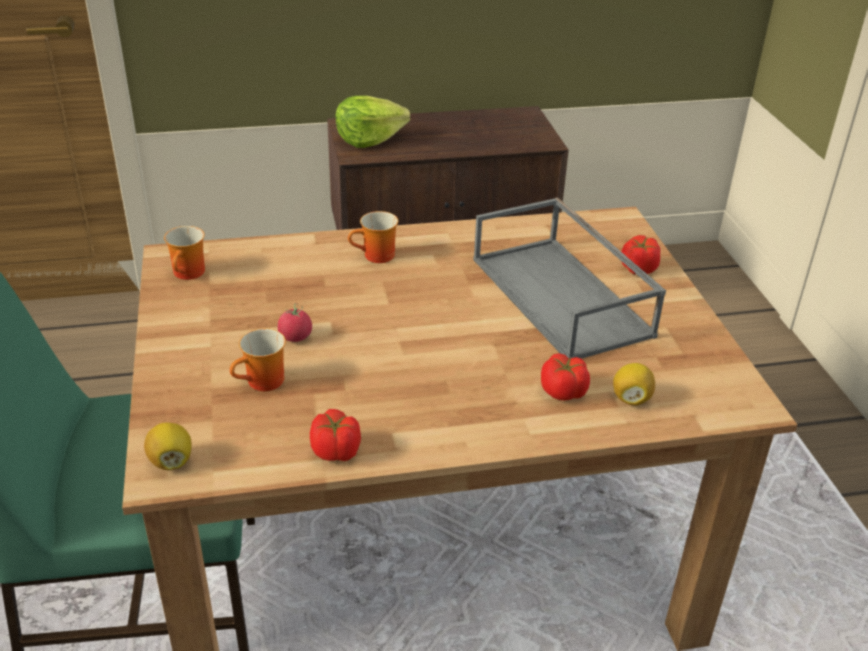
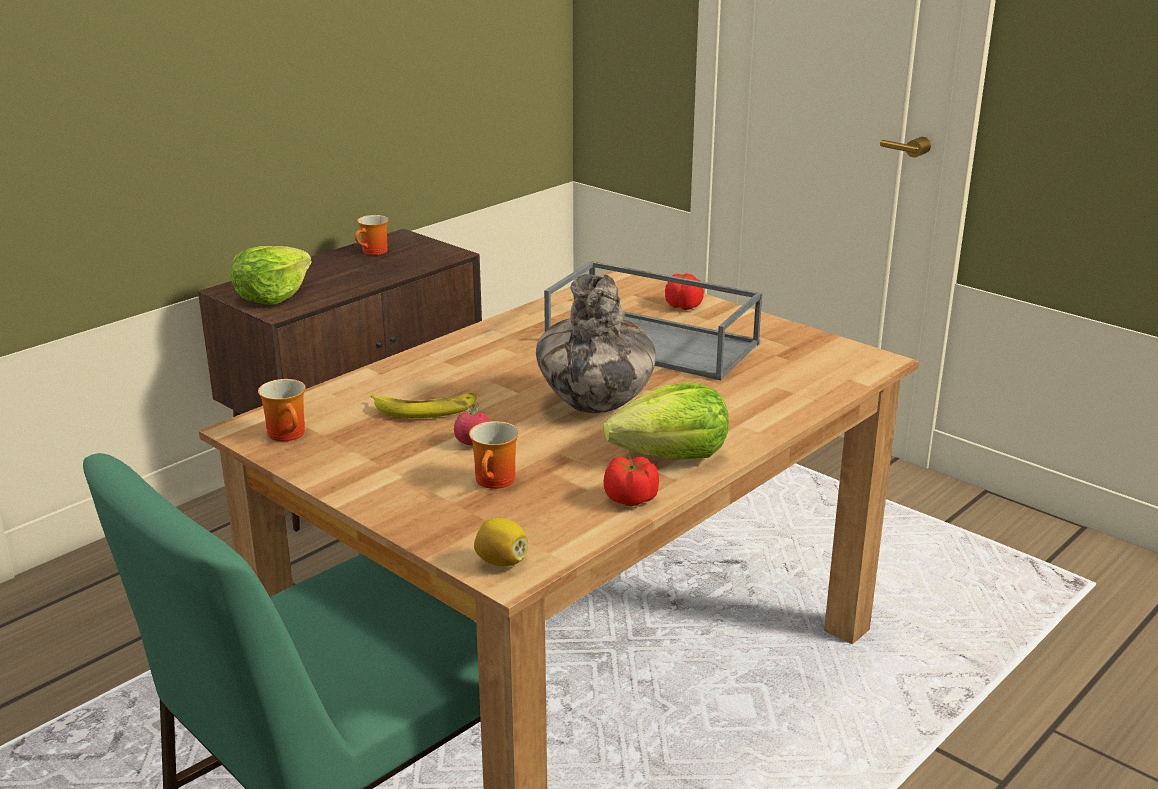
camera: 35 degrees left, 10 degrees down
(302, 290) = (425, 409): none -> banana
(376, 257) = (455, 365): mug -> mug (374, 252)
(424, 423) = (671, 456): none -> lettuce
(431, 342) = (595, 405): none -> vase
(563, 392) = (744, 399): tomato -> none
(631, 398) = (795, 385): lemon -> none

